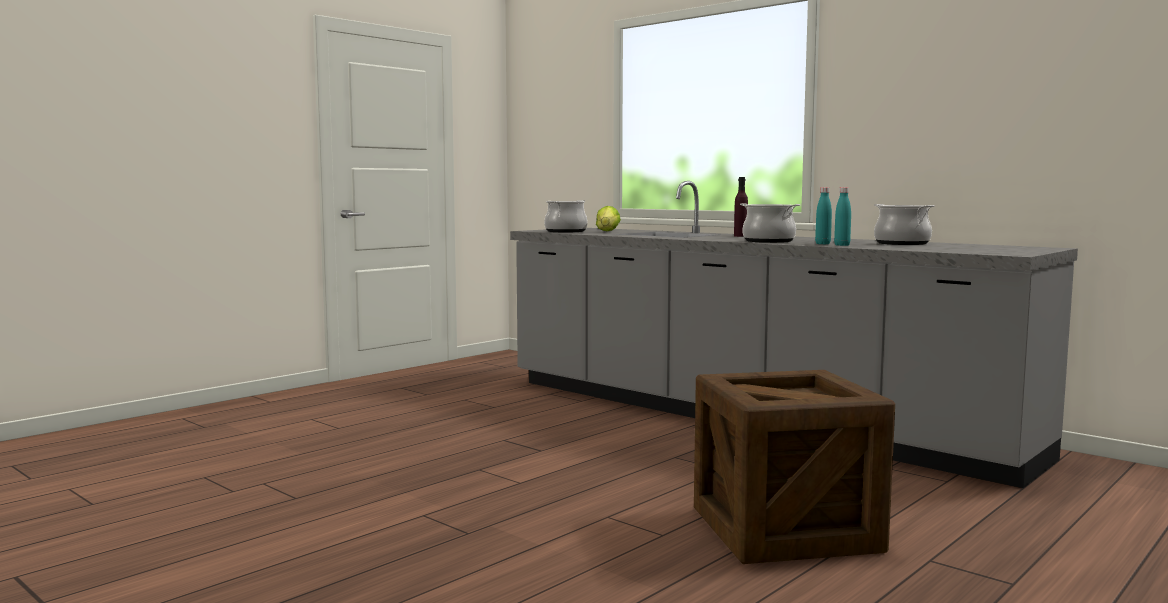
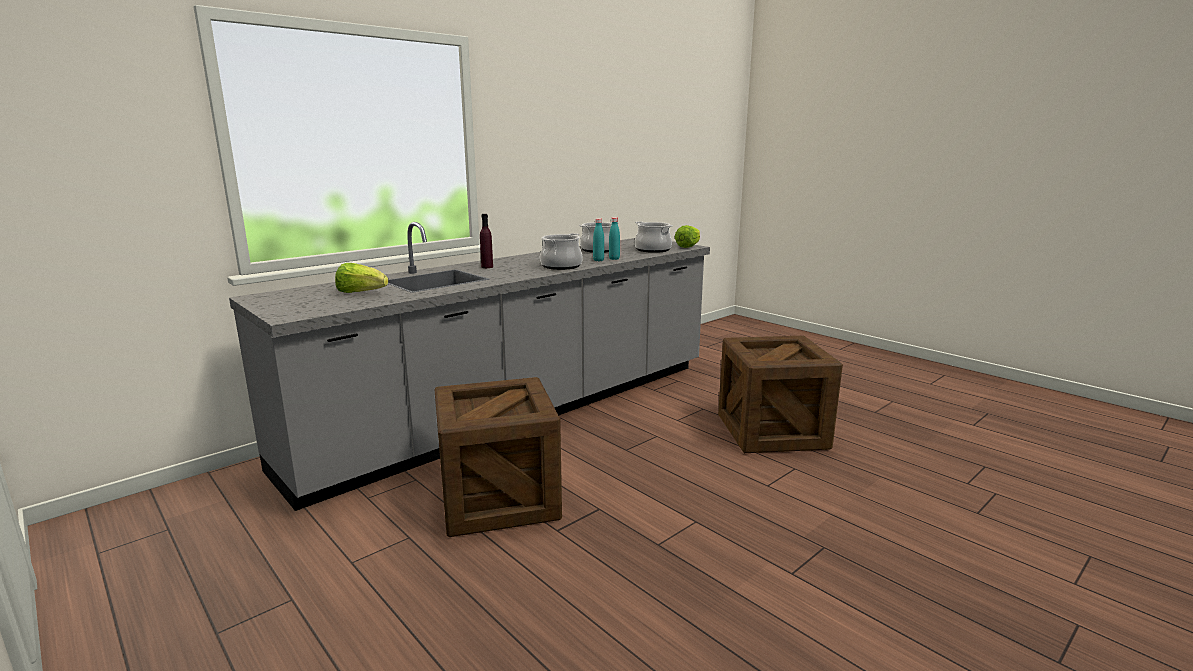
camera: 85 degrees left, 10 degrees up
(553, 422) = (498, 499): none -> crate
(566, 231) = (330, 305): cooking pot -> cooking pot (653, 250)
(1008, 253) = (688, 246): none -> lettuce

